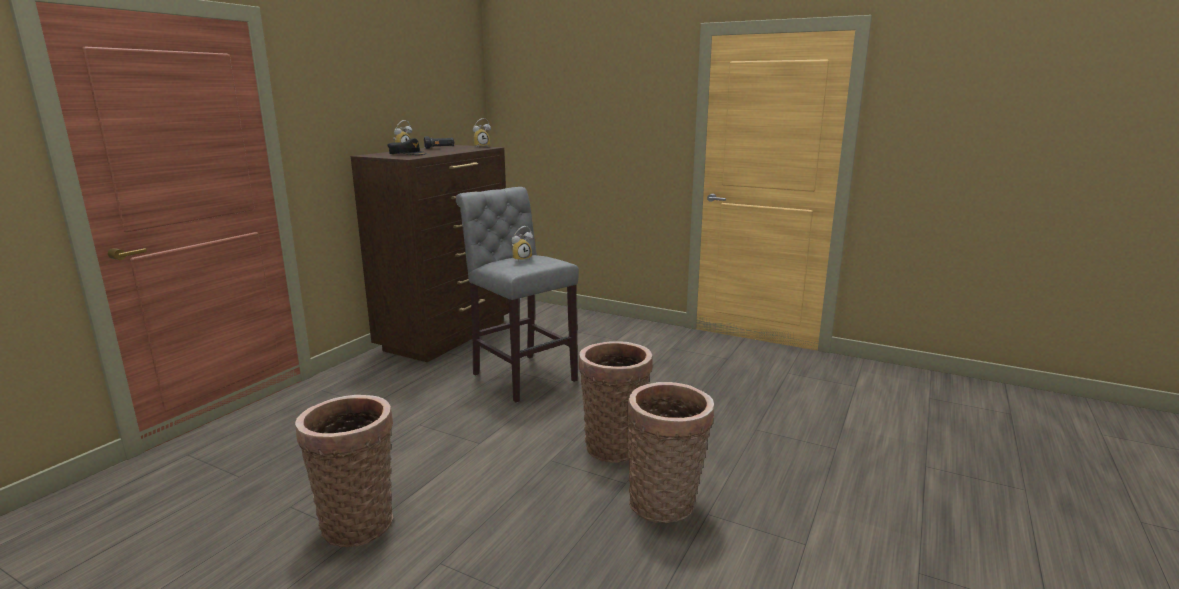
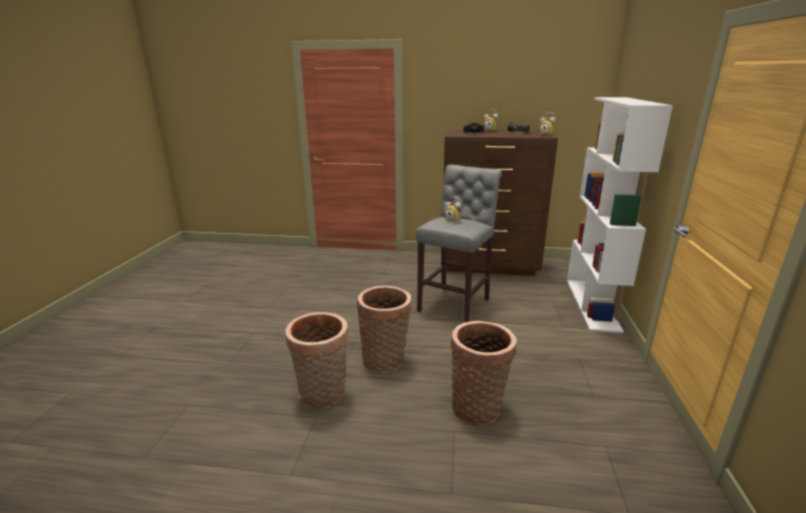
camera: 70 degrees right, 5 degrees up
(358, 521) = (280, 304): basket -> basket (478, 407)
(588, 317) = (592, 304): none -> white bookcase

